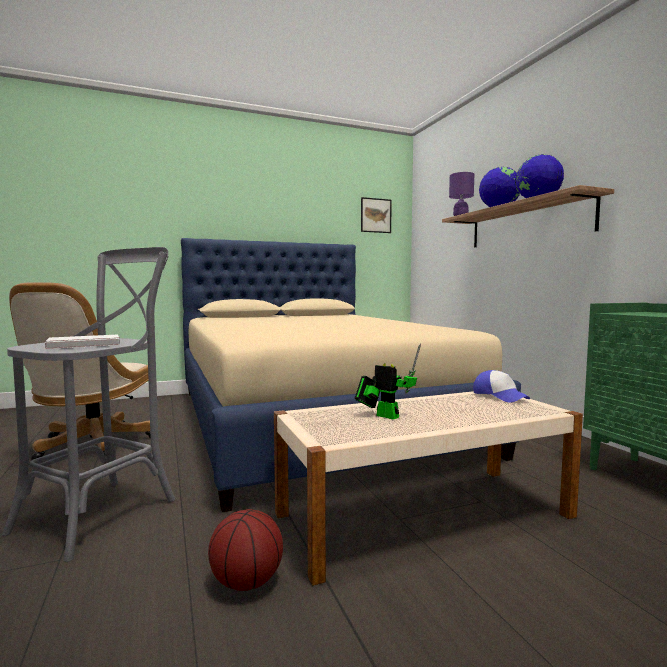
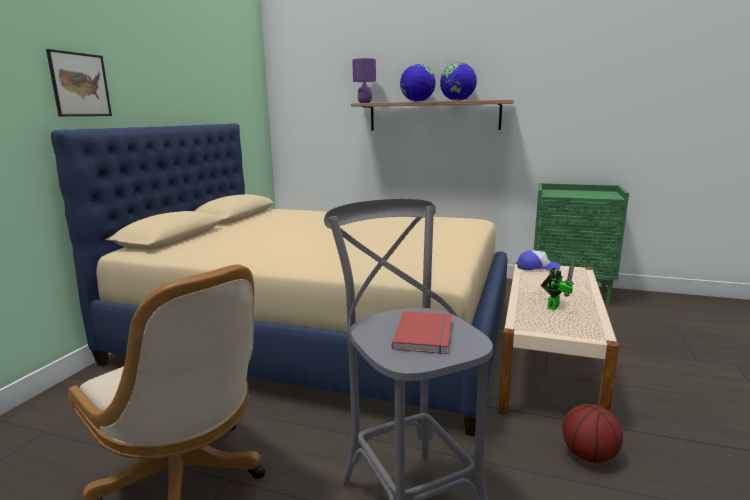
camera: 50 degrees left, 10 degrees up
(84, 345) = (426, 334): white book -> red book
(376, 215) = (242, 85): picture -> picture (80, 85)
(384, 415) = (554, 306): toy robot -> toy robot turned 135 degrees clockwise

